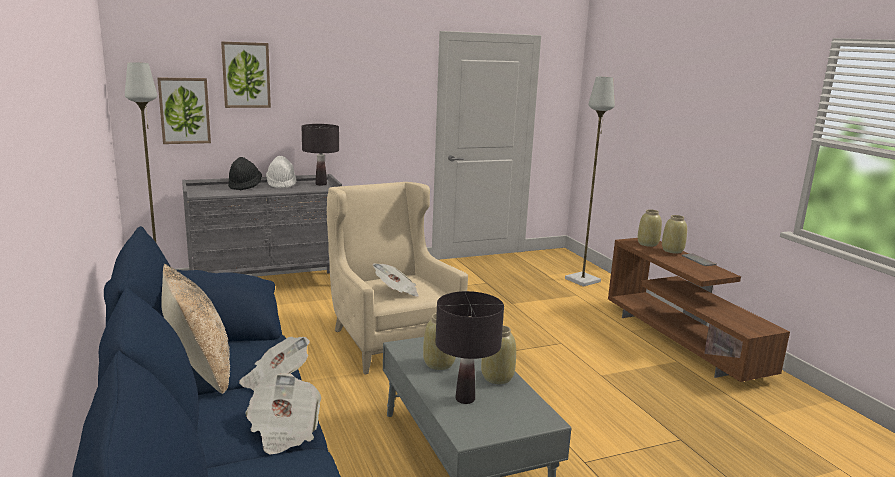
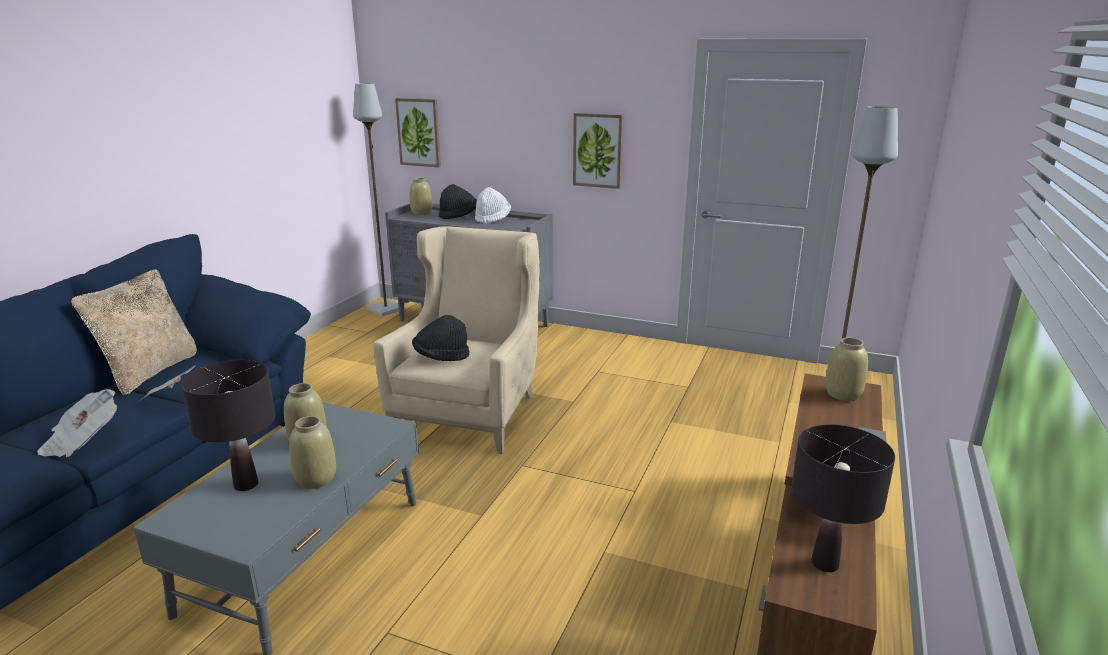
camera: 45 degrees right, 5 degrees up
(246, 75) = (472, 96): picture -> picture (598, 150)
(321, 184) = (528, 224): black table lamp -> black table lamp (824, 564)
(396, 292) = (441, 357): newspaper -> black hat
(672, 250) = (856, 416): beige vase -> beige vase (422, 213)

